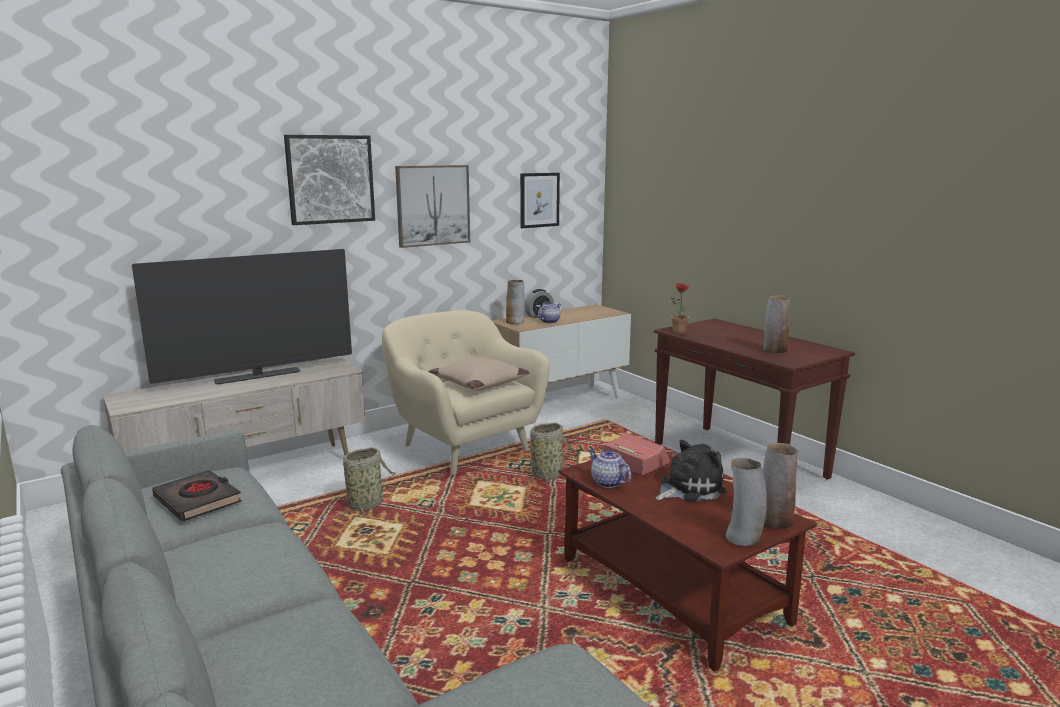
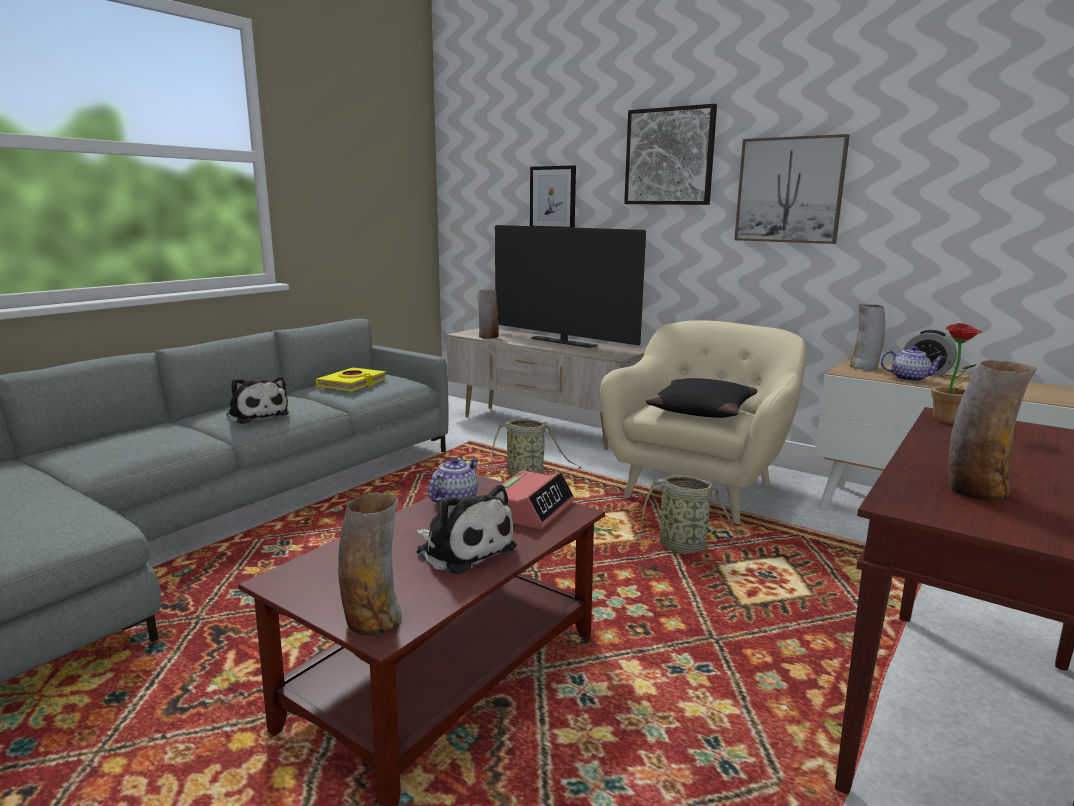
camera: 70 degrees right, 0 degrees up
(198, 500) = (352, 384): black book -> yellow book
(265, 566) = (257, 415): none -> plush toy
(478, 383) = (700, 410): beige pillow -> black pillow
(539, 200) = (987, 189): picture -> picture (553, 198)
(743, 538) = (316, 595): vase -> vase (488, 337)

